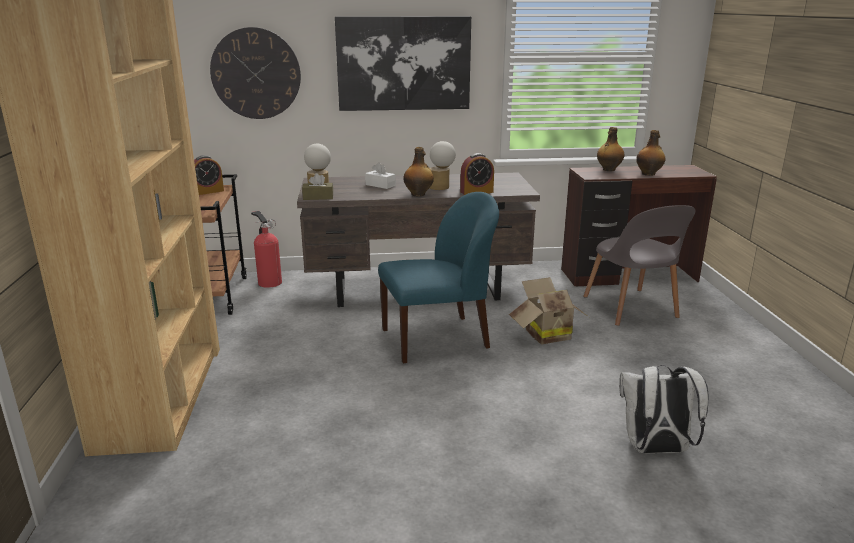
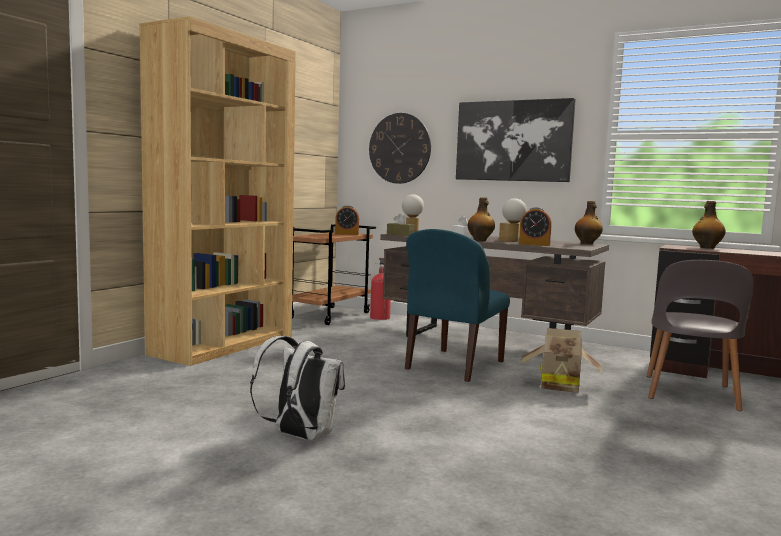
camera: 35 degrees right, 15 degrees down
(437, 339) = (453, 366): blue chair -> blue chair turned 105 degrees clockwise
(649, 174) = (748, 252): bottle -> bottle (587, 243)
(655, 449) = (535, 469): white backpack -> white backpack (299, 436)

